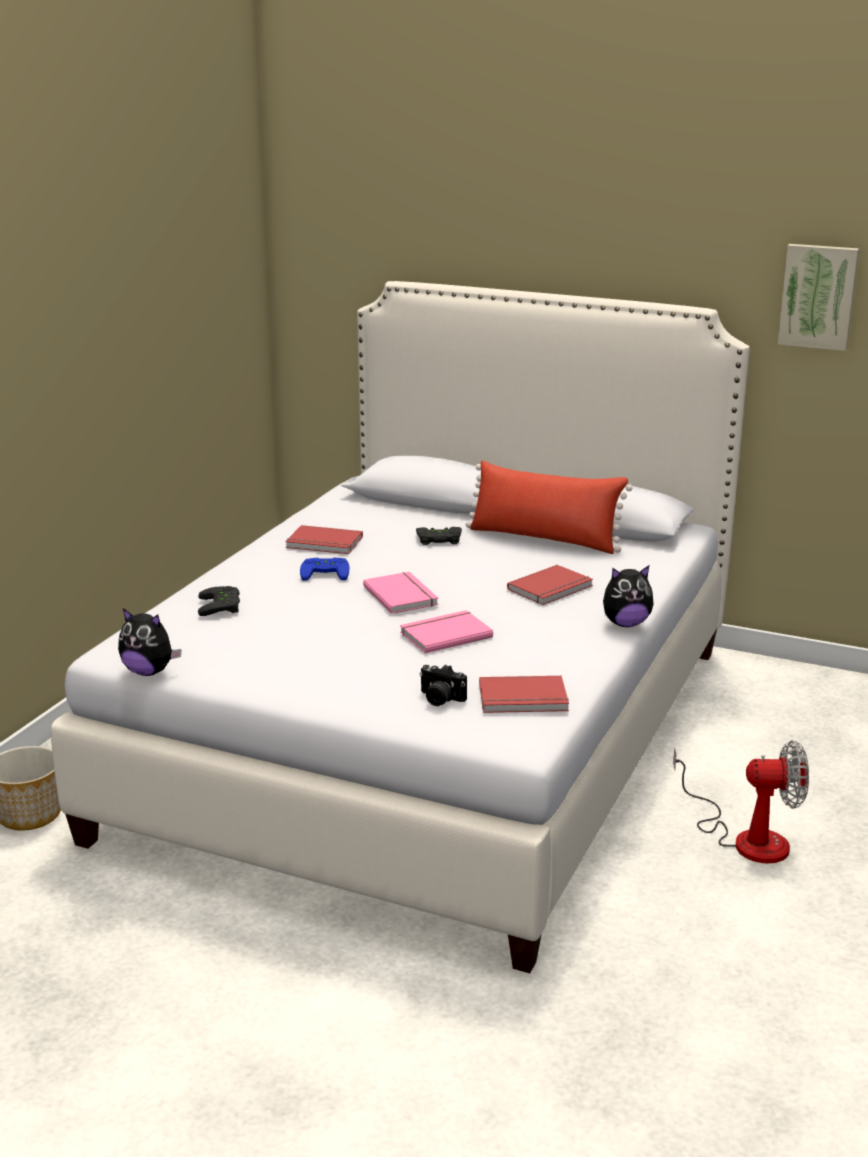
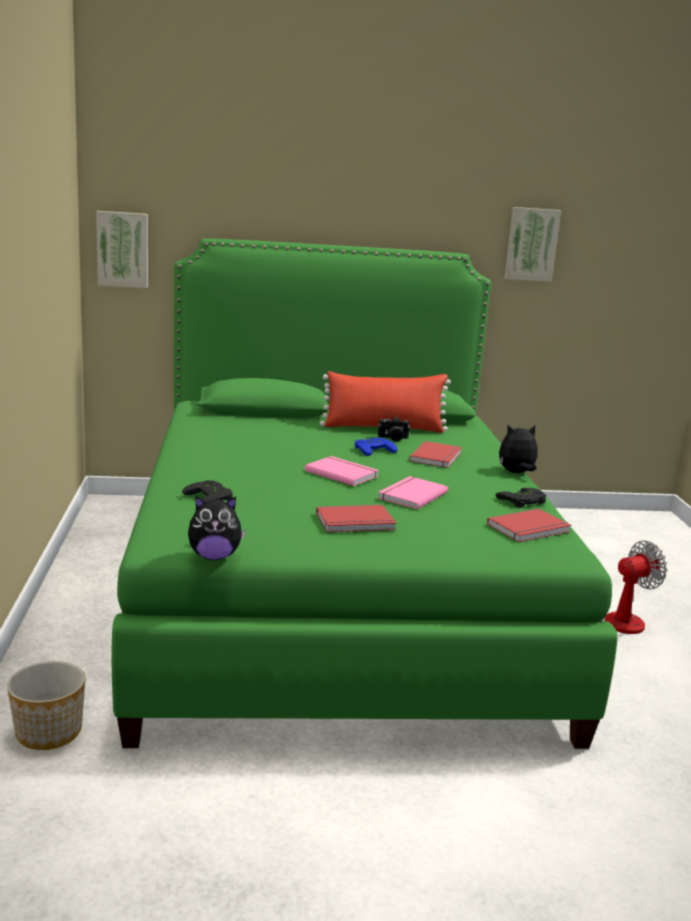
camera: 30 degrees left, 5 degrees down
(312, 290) = (123, 249): none -> picture
(324, 543) = (228, 446): red book -> red book (356, 522)
(325, 572) = (260, 465): blue game controller -> blue game controller (373, 449)
(432, 736) = (334, 595): white bed -> green bed
(438, 539) = (311, 435): black game controller -> black game controller (523, 501)
(440, 699) = (476, 538): camera -> camera (393, 438)
(625, 623) = (516, 473): plush toy -> plush toy turned 150 degrees counterclockwise

